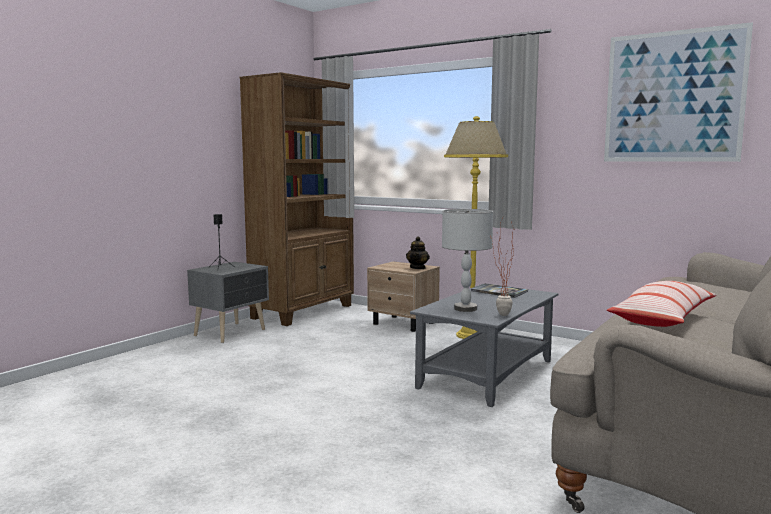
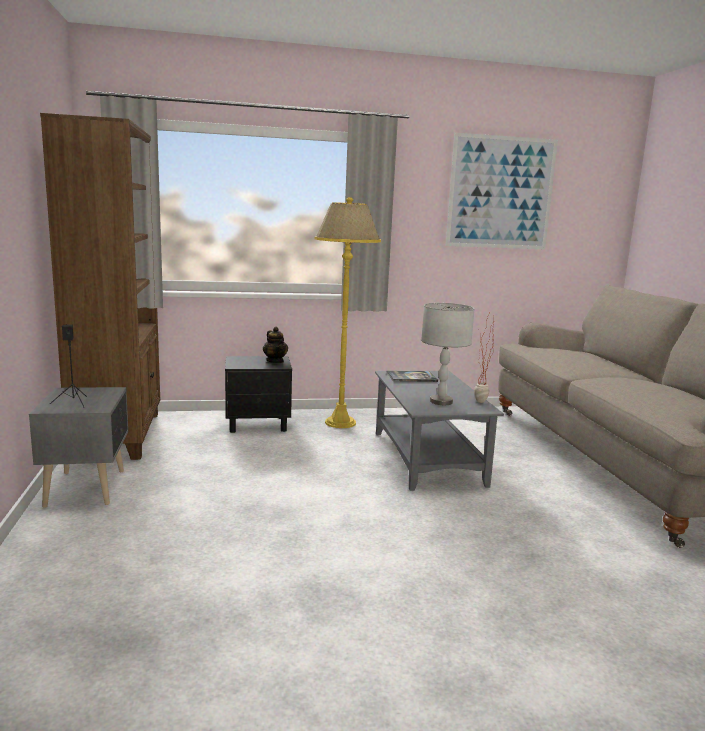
camera: 45 degrees left, 5 degrees up
(403, 323) = (258, 424): beige nightstand -> black nightstand
(663, 318) = (637, 386): pillow -> none

